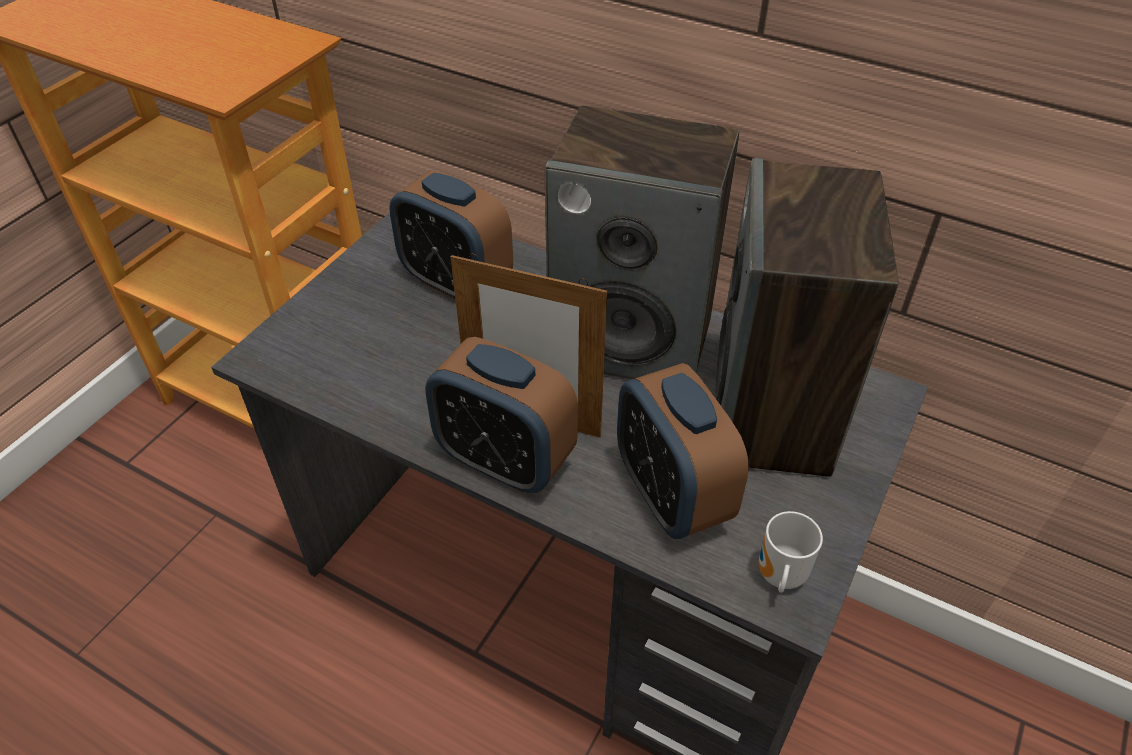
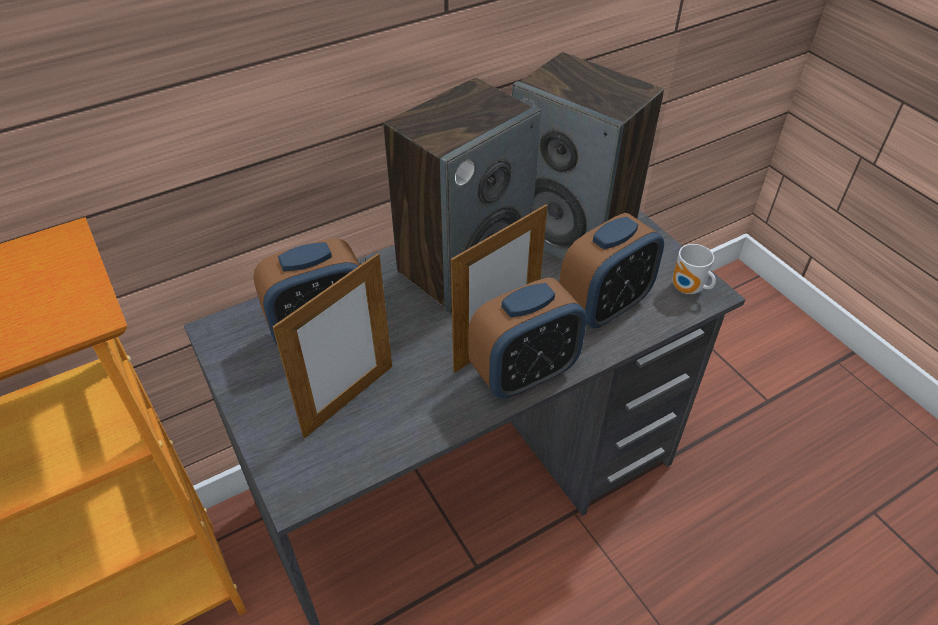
camera: 60 degrees left, 0 degrees up
(381, 342) = (349, 400): none -> picture frame
(671, 495) = (604, 306): alarm clock -> alarm clock turned 45 degrees counterclockwise

